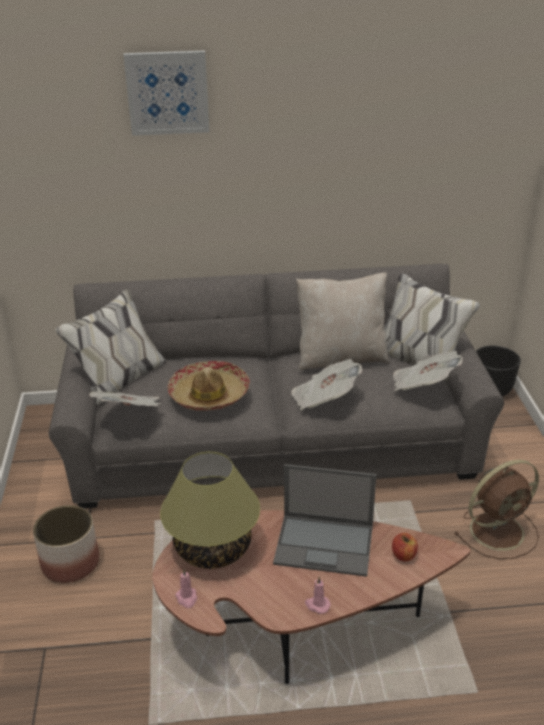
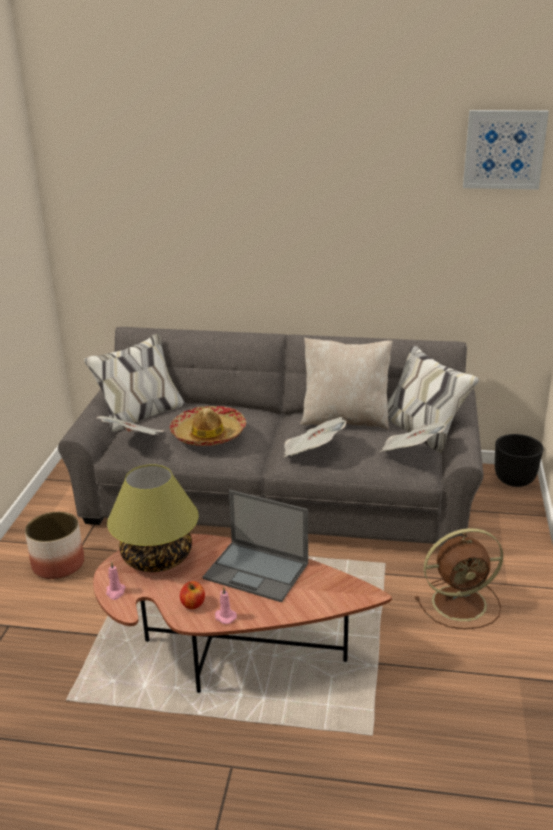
camera: 15 degrees right, 5 degrees down
(167, 93) = (206, 160): picture -> picture (504, 149)
(404, 555) = (325, 591): apple -> apple (193, 604)

